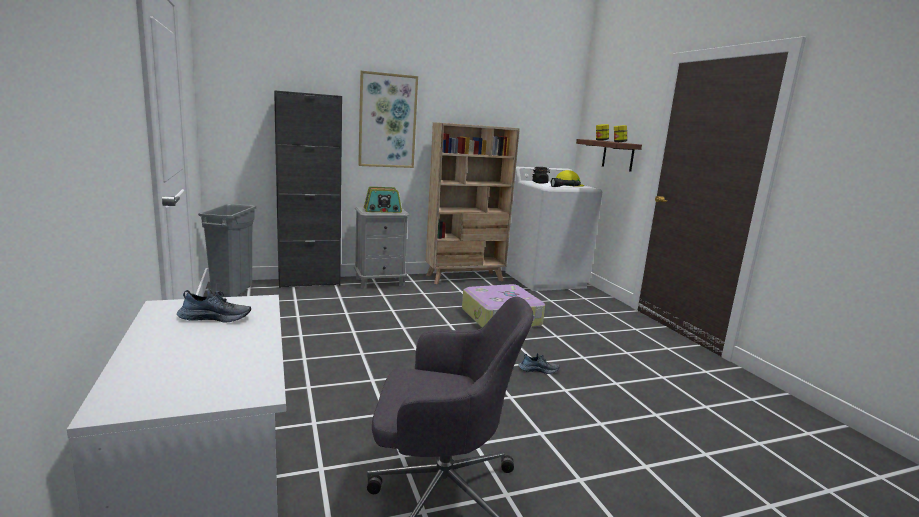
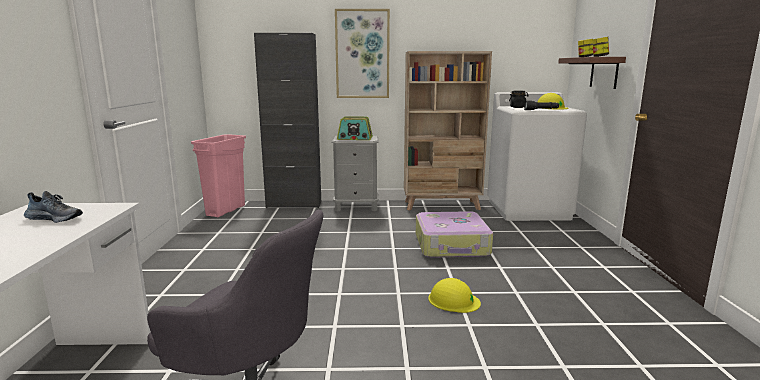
camera: 20 degrees right, 0 degrees up
(232, 292) = (226, 210): grey trash can -> pink trash can
(538, 370) = (453, 300): shoe -> yellow hard hat

